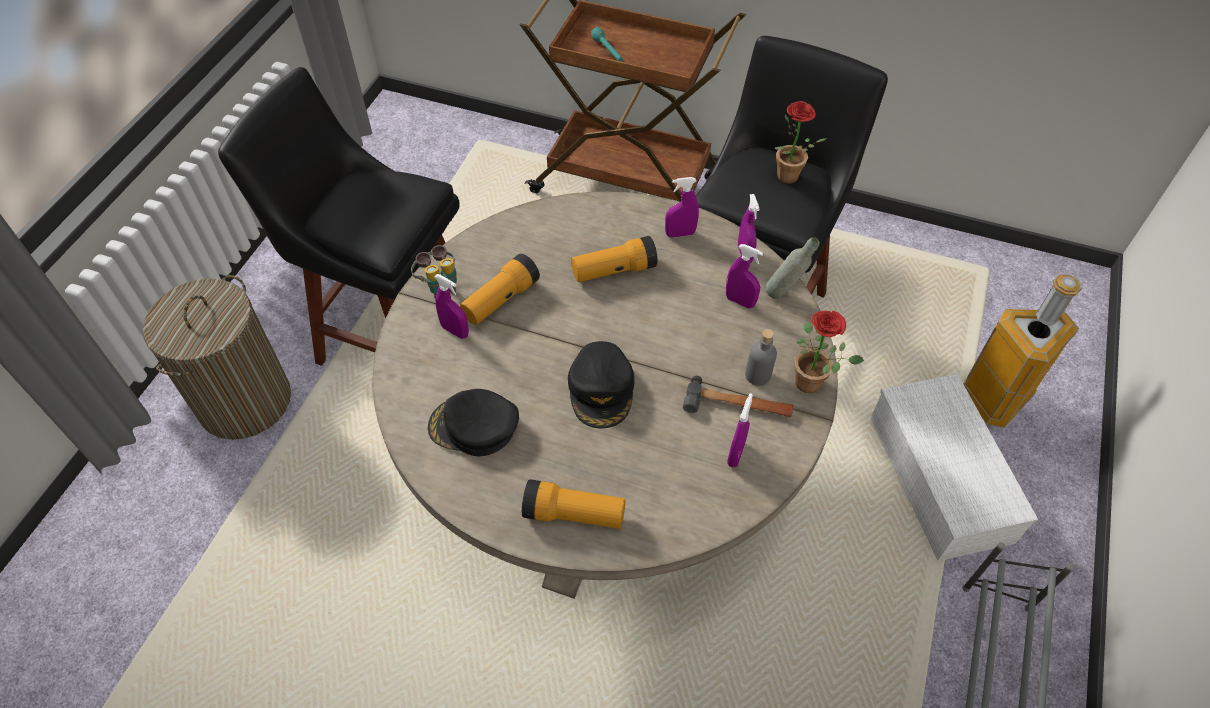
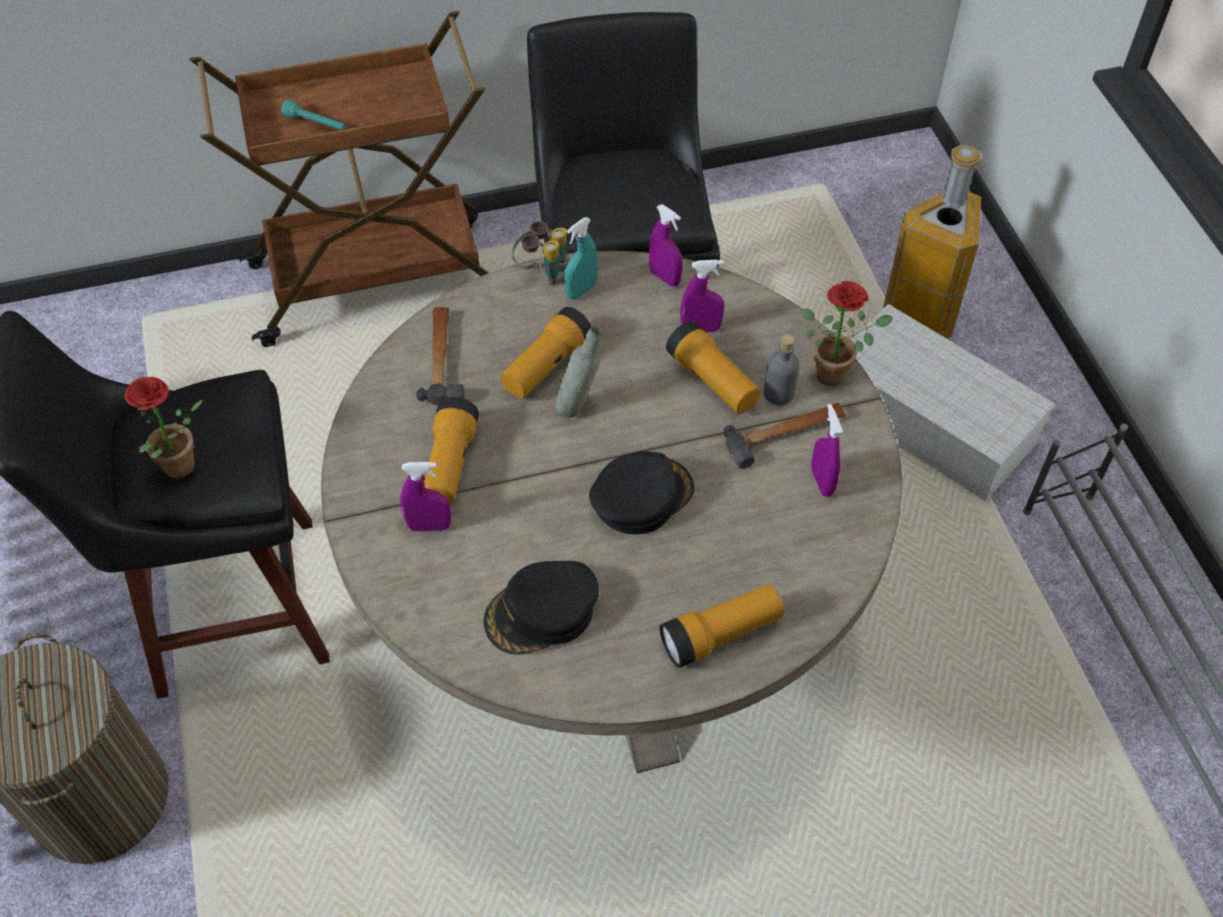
camera: 35 degrees left, 0 degrees up
(440, 286) = (366, 488): binoculars -> binoculars (543, 272)
(553, 231) = (442, 359): none -> hammer
(602, 389) = (641, 496): black cap -> black cap turned 90 degrees counterclockwise
(680, 234) = (581, 290): purple spray bottle -> turquoise spray bottle
(717, 341) = (712, 381): none -> flashlight
(784, 294) = (737, 298): grey bottle -> grey bottle (579, 405)
(787, 179) = (640, 177): potted plant -> potted plant (182, 471)

